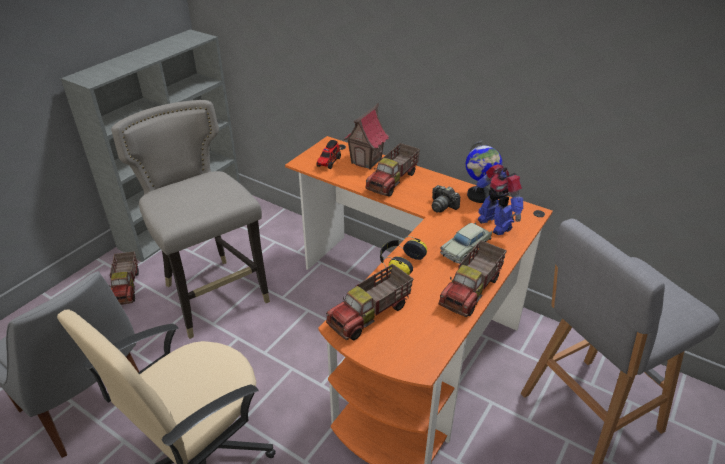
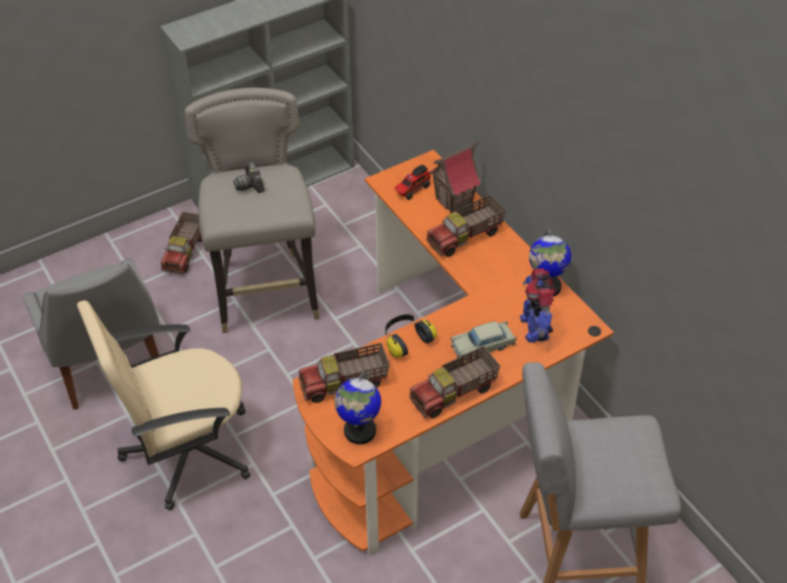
camera: 25 degrees right, 10 degrees up
(413, 350) = (359, 431): none -> globe
(443, 206) = (496, 287): camera -> camera (250, 185)

